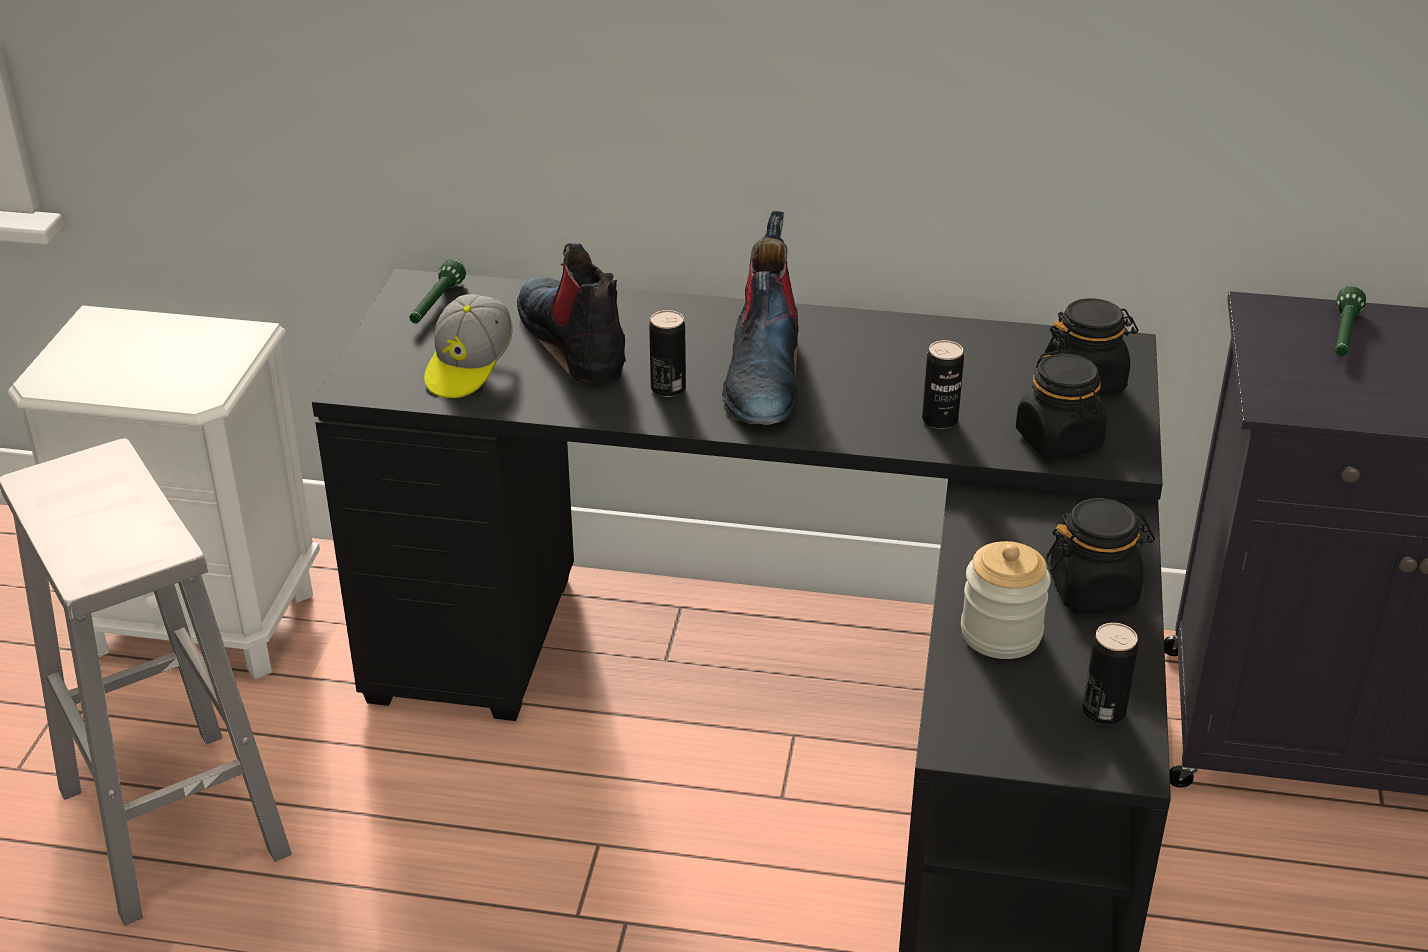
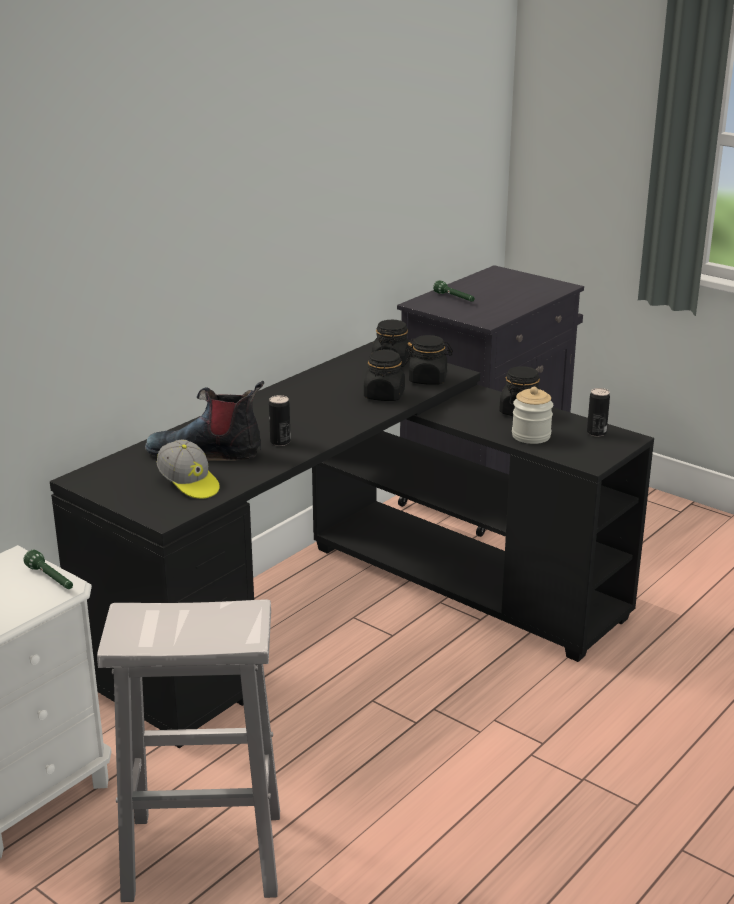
camera: 60 degrees left, 10 degrees down
(436, 305) = (110, 478): green flashlight -> green flashlight (51, 579)
(763, 376) = (299, 419): boot -> none
(939, 420) = (384, 395): can -> black jar

